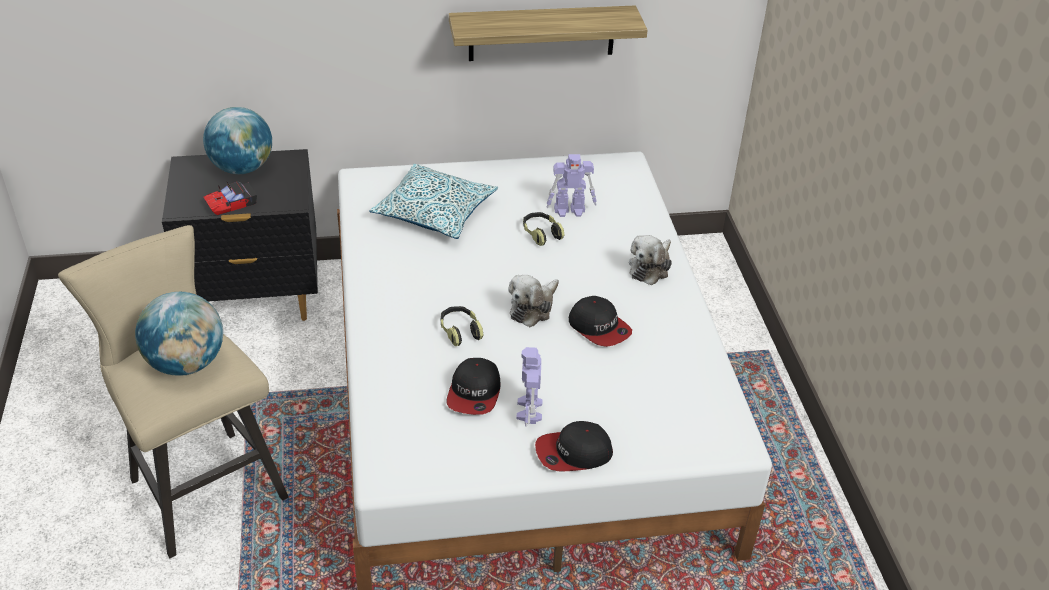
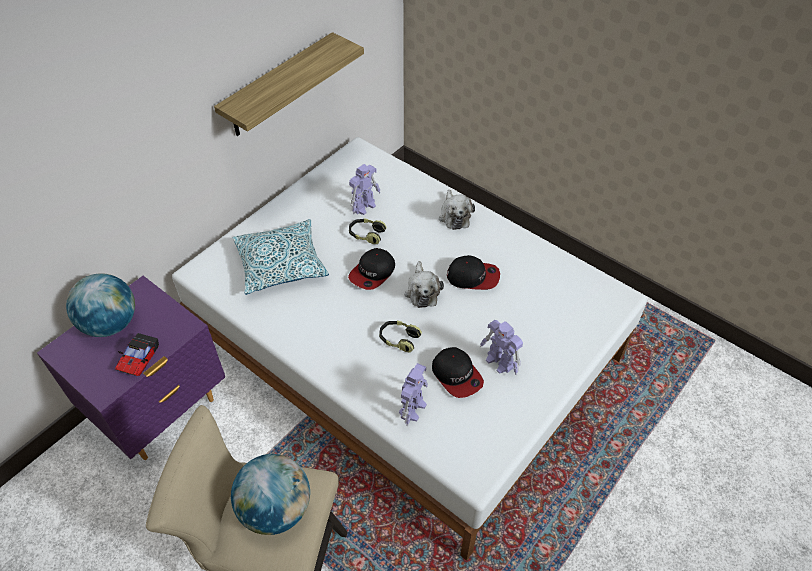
camera: 40 degrees left, 10 degrees up
(257, 301) = (161, 411): black nightstand -> purple nightstand
(402, 390) = (413, 408): none -> toy robot
(573, 453) = (553, 370): cap -> cap (372, 273)

